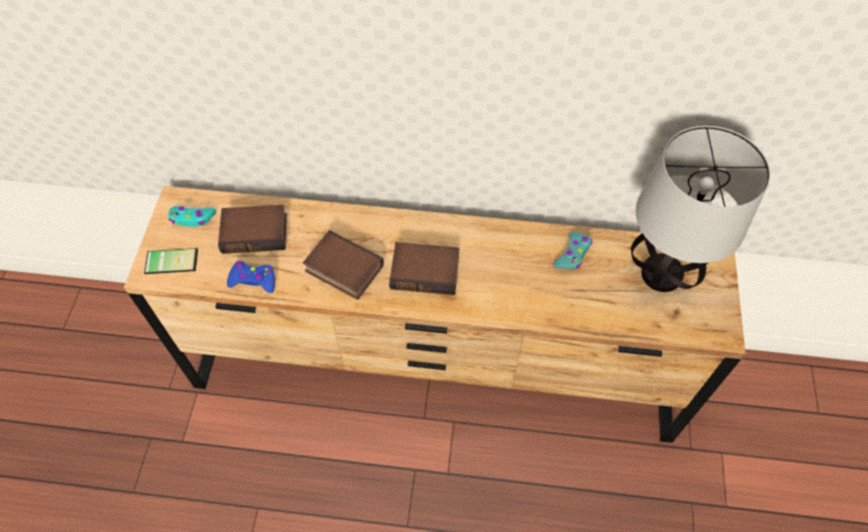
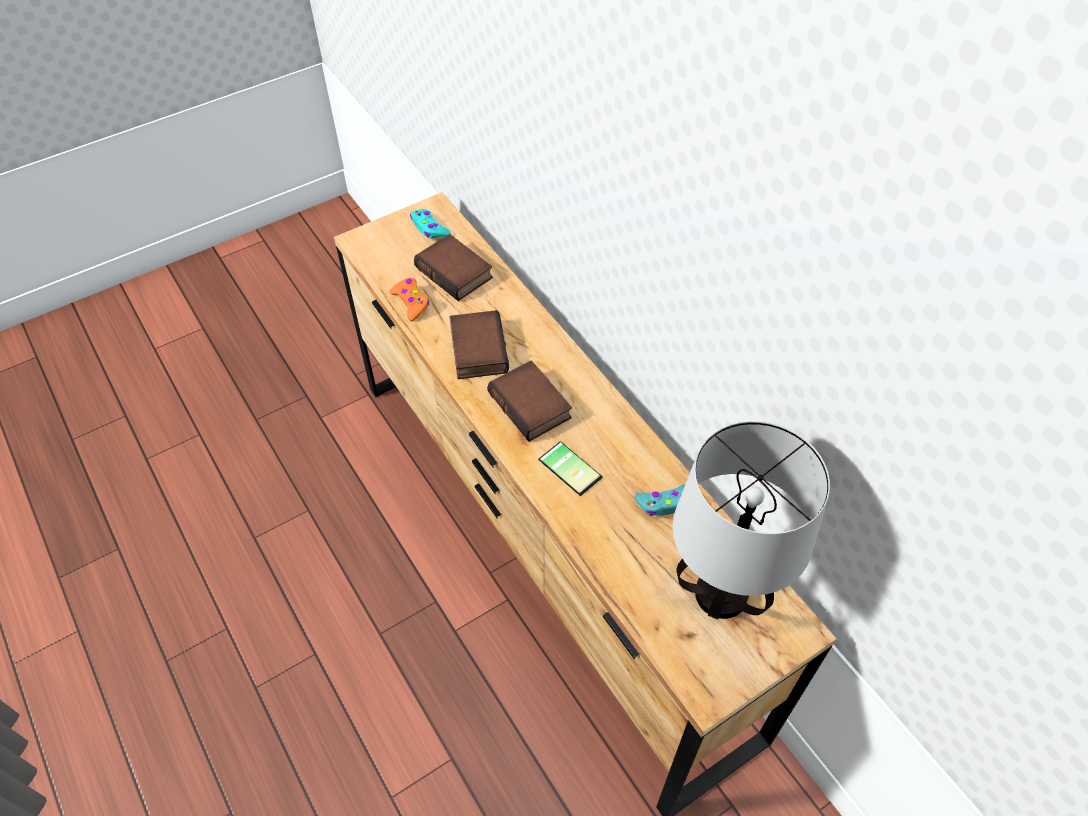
camera: 50 degrees right, 5 degrees down
(172, 259) = (383, 244): phone -> phone (572, 466)
(253, 280) = (411, 302): blue game controller -> orange game controller

